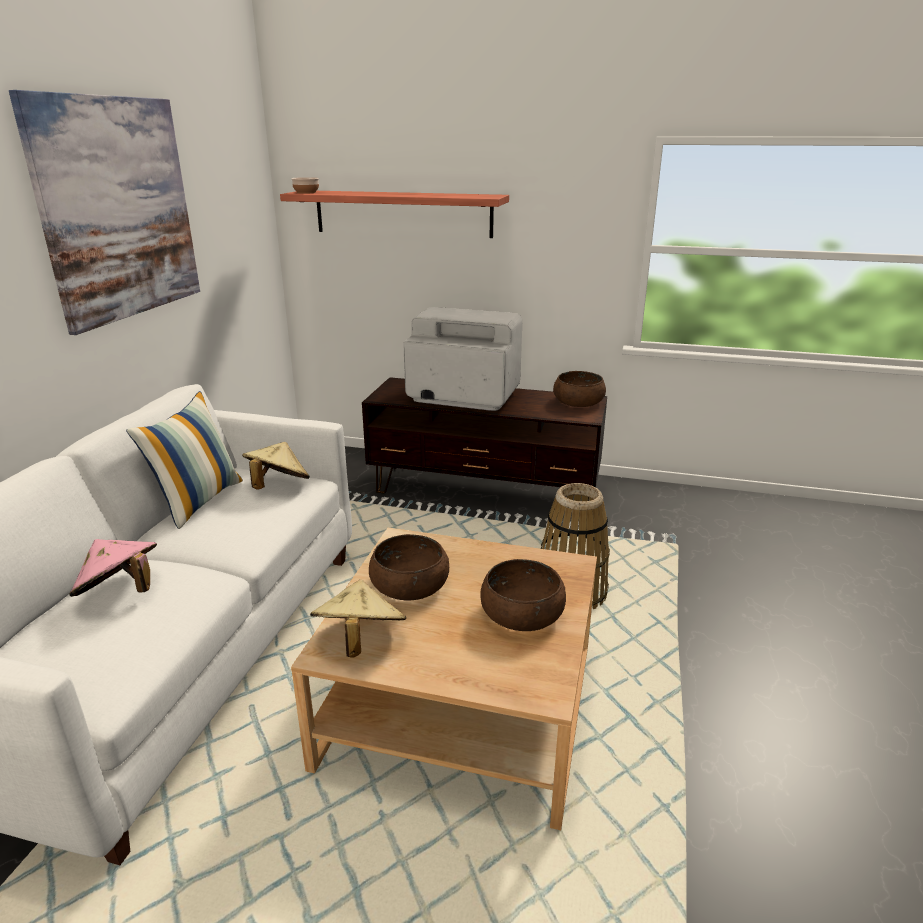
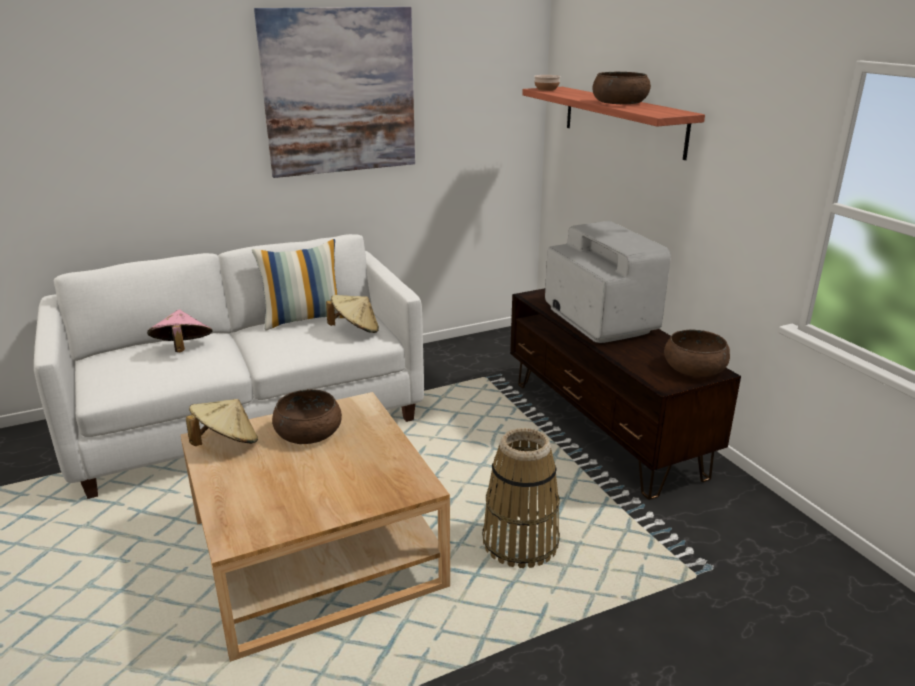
camera: 50 degrees right, 0 degrees up
(521, 613) = (323, 490): brown bowl -> brown bowl (619, 102)

